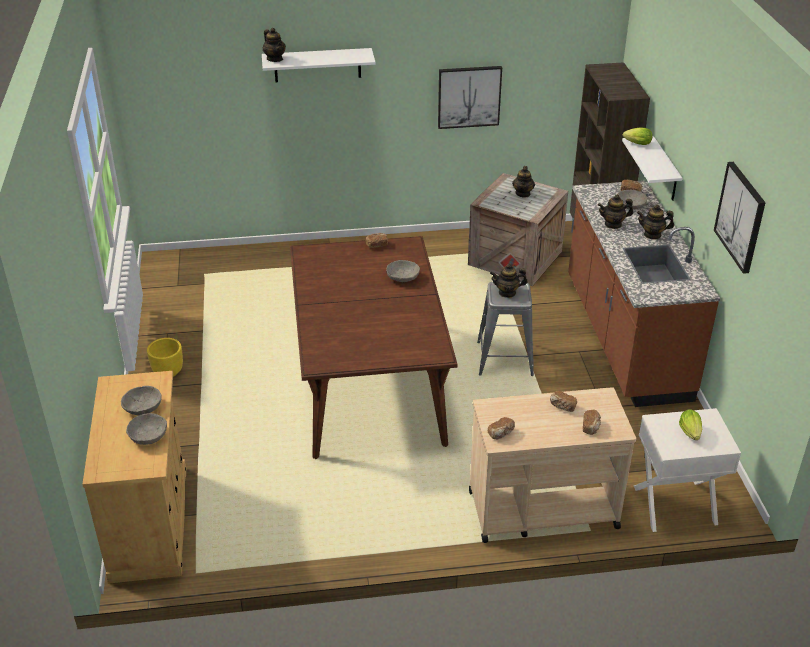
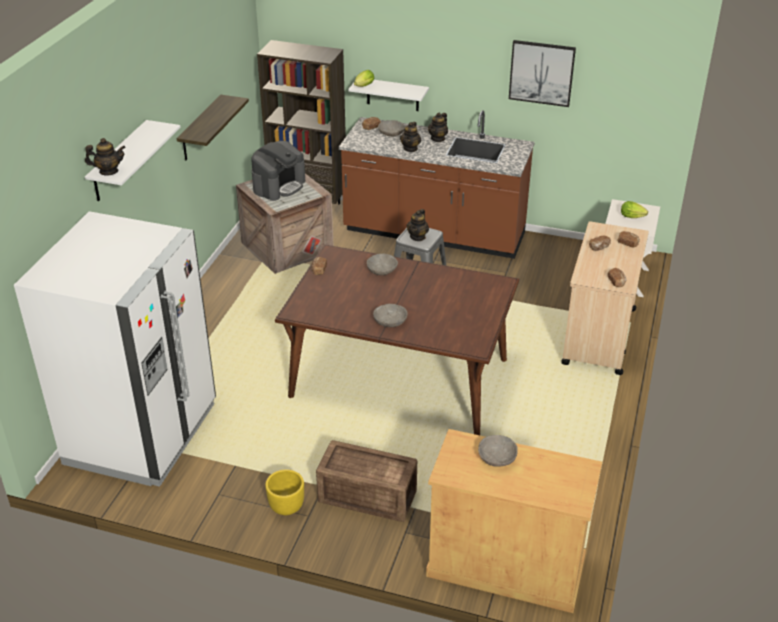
camera: 65 degrees left, 0 degrees up
(148, 436) = (542, 462): grey bowl -> grey bowl (390, 322)
(203, 411) = (366, 495): none -> crate
(215, 274) = (142, 434): none -> white fridge
(469, 96) = (200, 128): picture -> shelf
(523, 193) = (279, 186): teapot -> coffee machine

